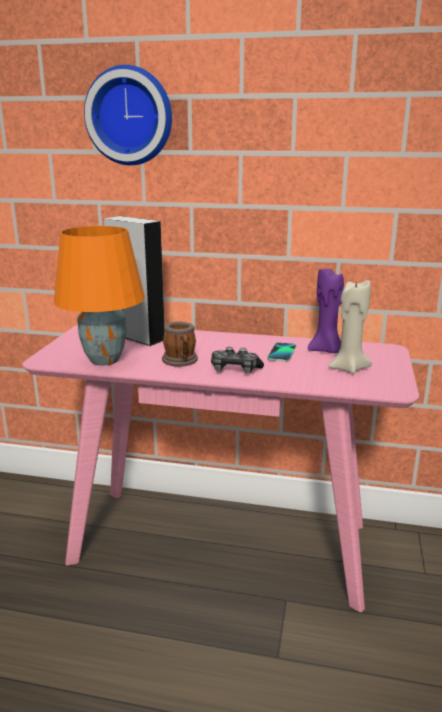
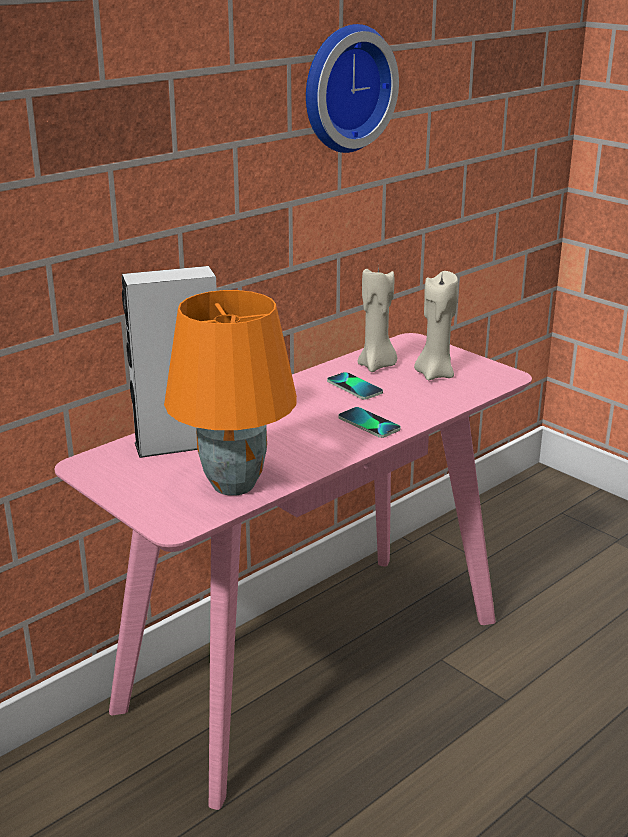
camera: 55 degrees left, 5 degrees up
(130, 116) = (99, 116): wall clock -> wall clock (344, 88)
(181, 361) = (304, 443): mug -> none
(235, 370) = (368, 424): game controller -> phone
(326, 350) = (377, 366): purple candle -> beige candle

